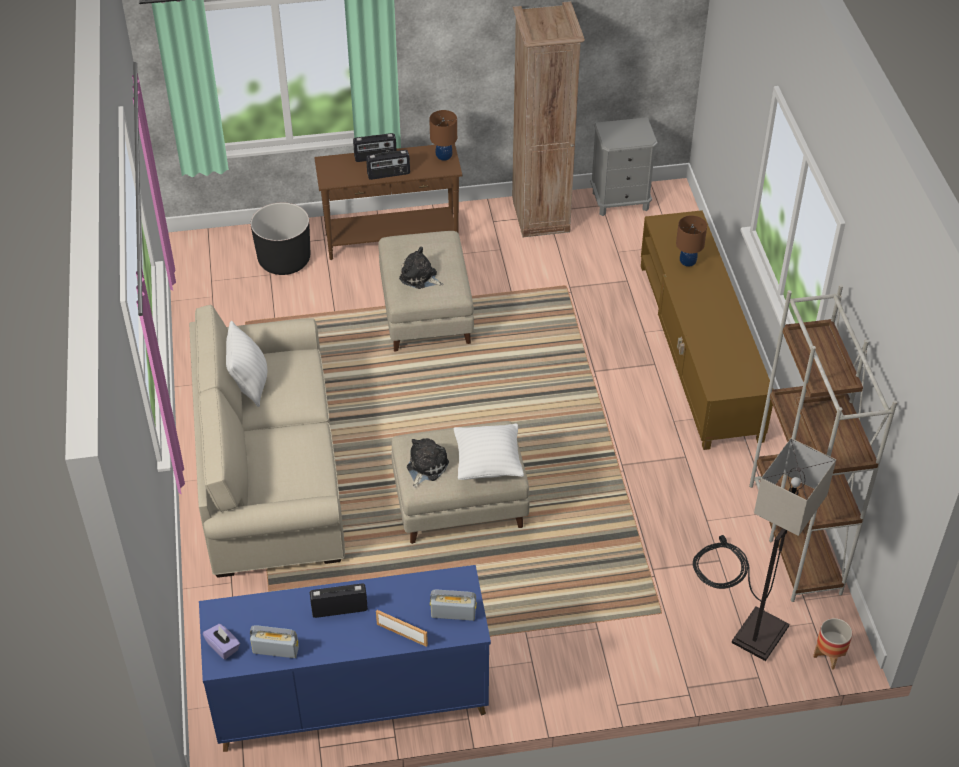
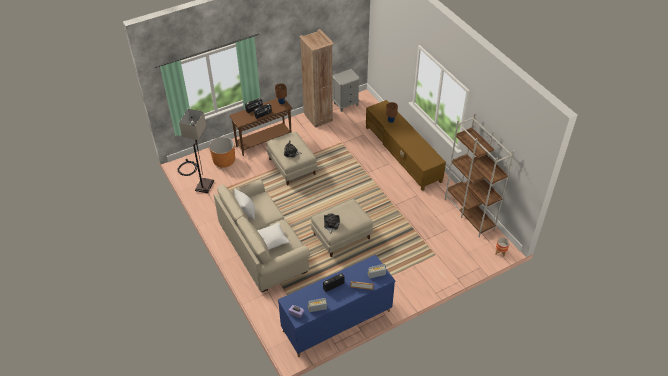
camera: 20 degrees left, 0 degrees up
(284, 260) = (224, 161): black planter -> orange planter
(488, 463) = (354, 217): white pillow -> white pillow (272, 241)
(739, 596) = (460, 240): floor lamp -> floor lamp (195, 176)

